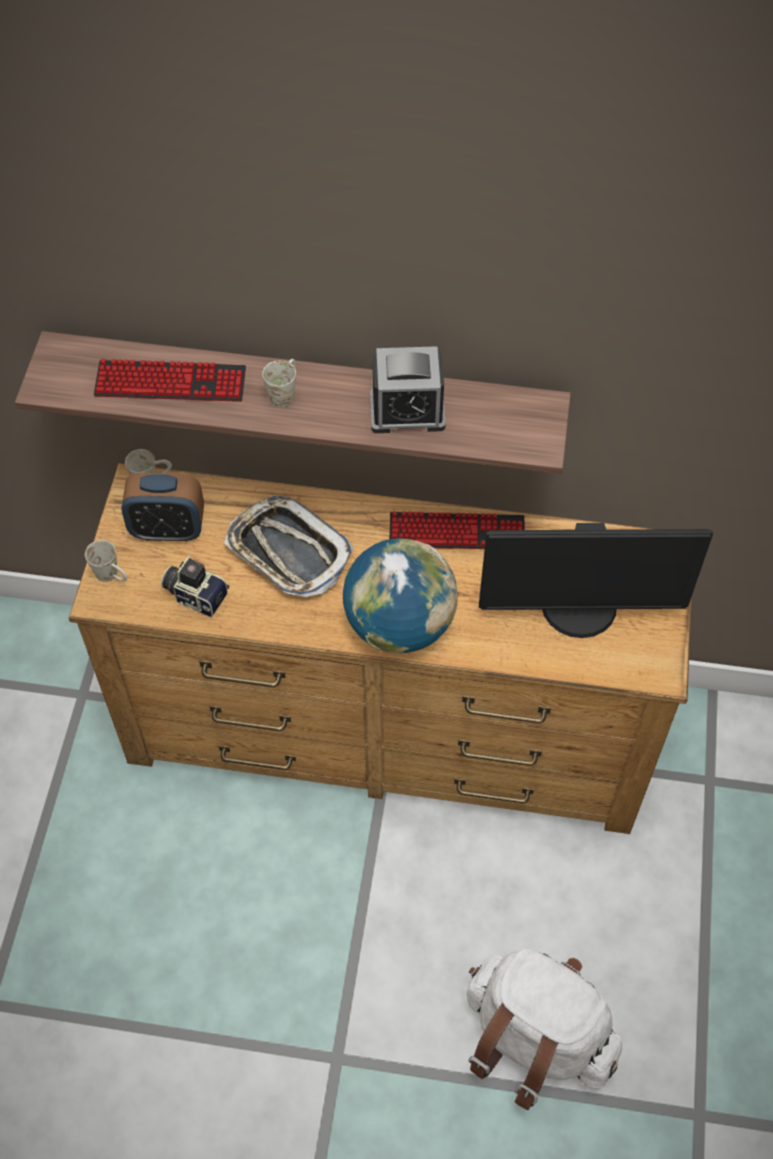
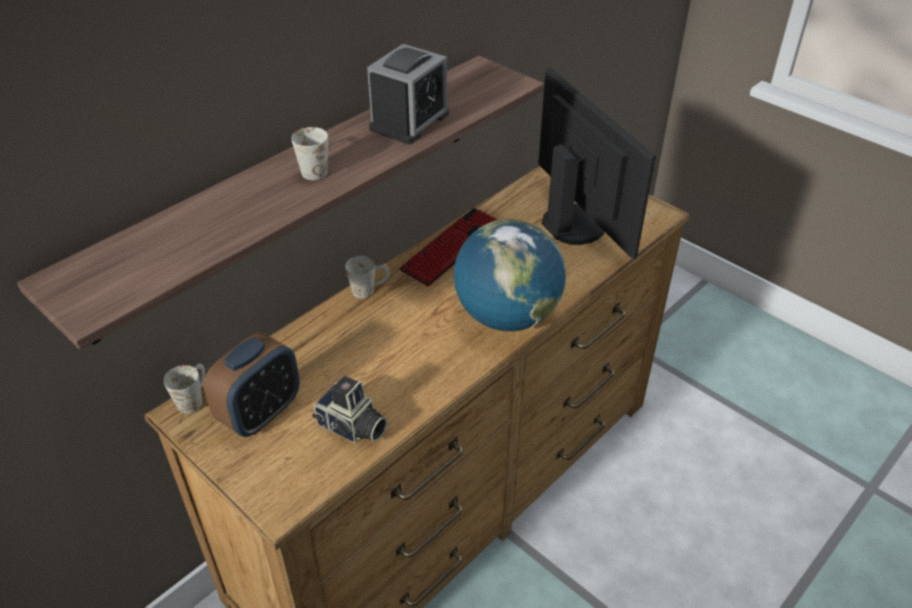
camera: 55 degrees left, 15 degrees down
(112, 576) = (266, 481): white mug -> white mug (369, 289)
(170, 383) = (209, 225): keyboard -> none
(196, 594) = (352, 428): camera -> camera turned 120 degrees counterclockwise
(288, 552) = (371, 346): tray -> none
(535, 1037) = (769, 549): white backpack -> none
(579, 609) = (576, 223): monitor -> monitor turned 60 degrees counterclockwise

